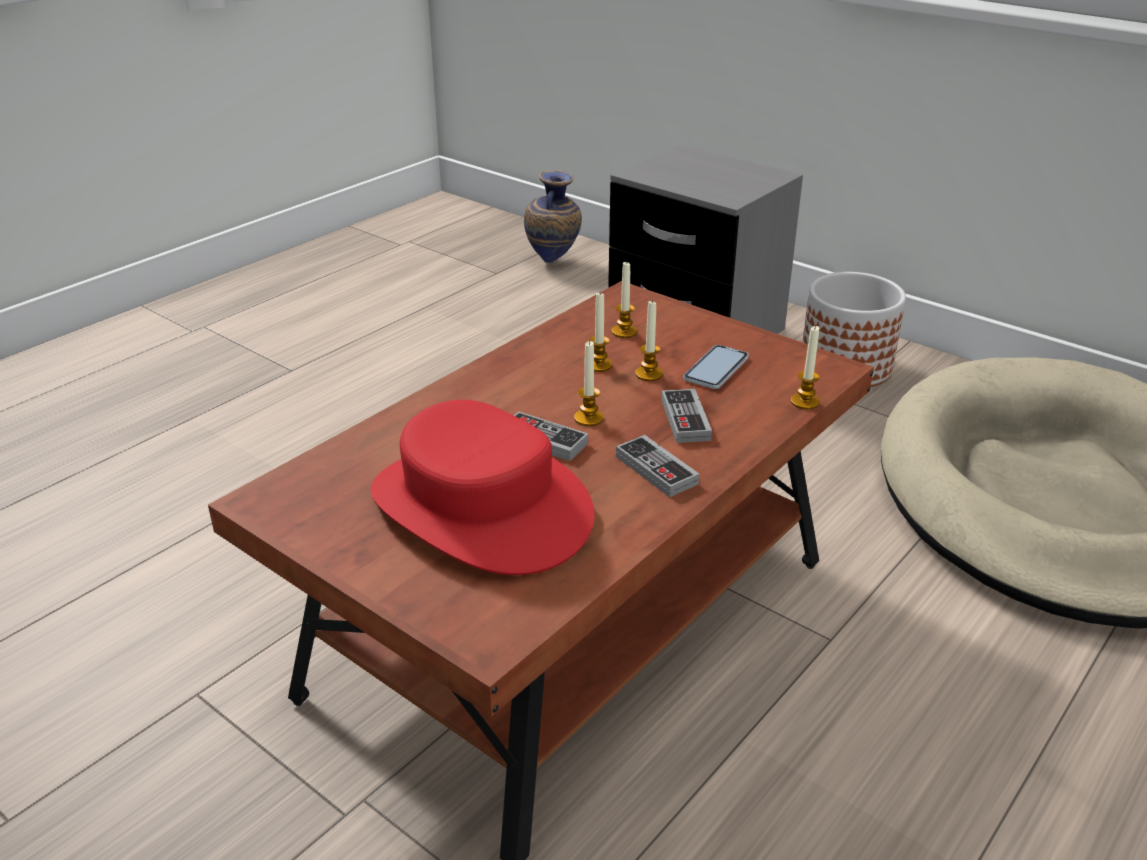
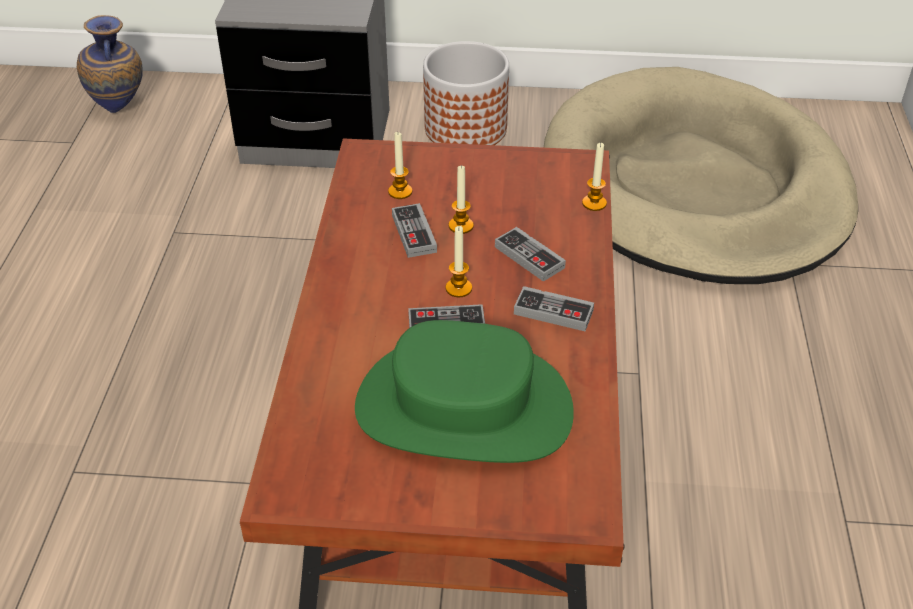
camera: 35 degrees left, 10 degrees up
(479, 507) = (463, 409): red hat -> green hat
(599, 365) = (414, 233): candle -> game controller
(716, 369) = (505, 199): phone -> none

